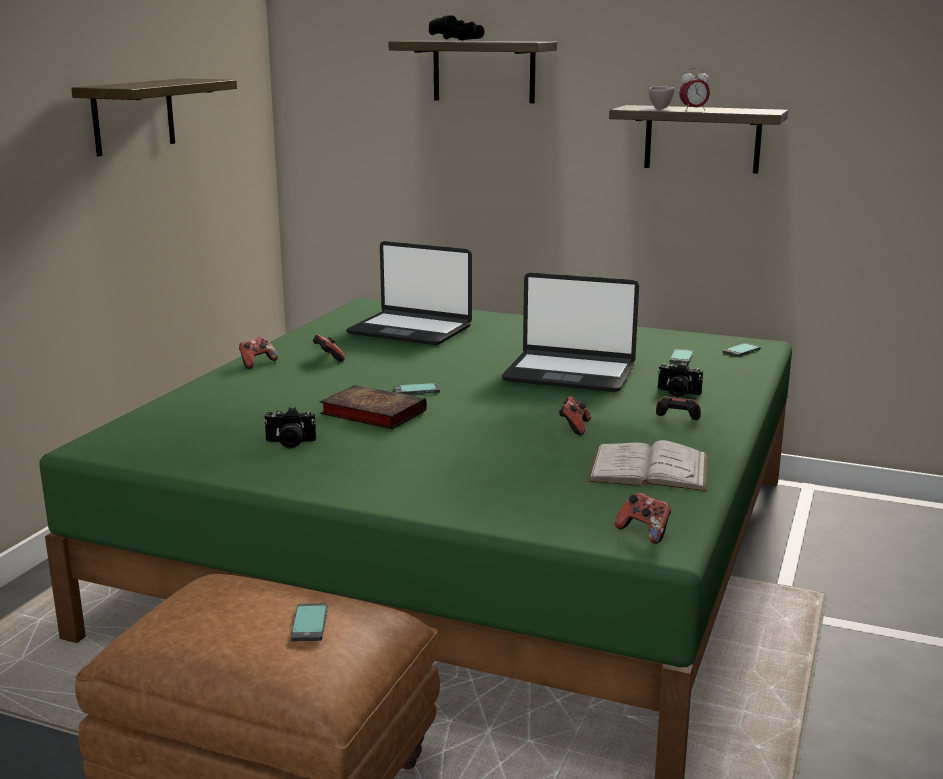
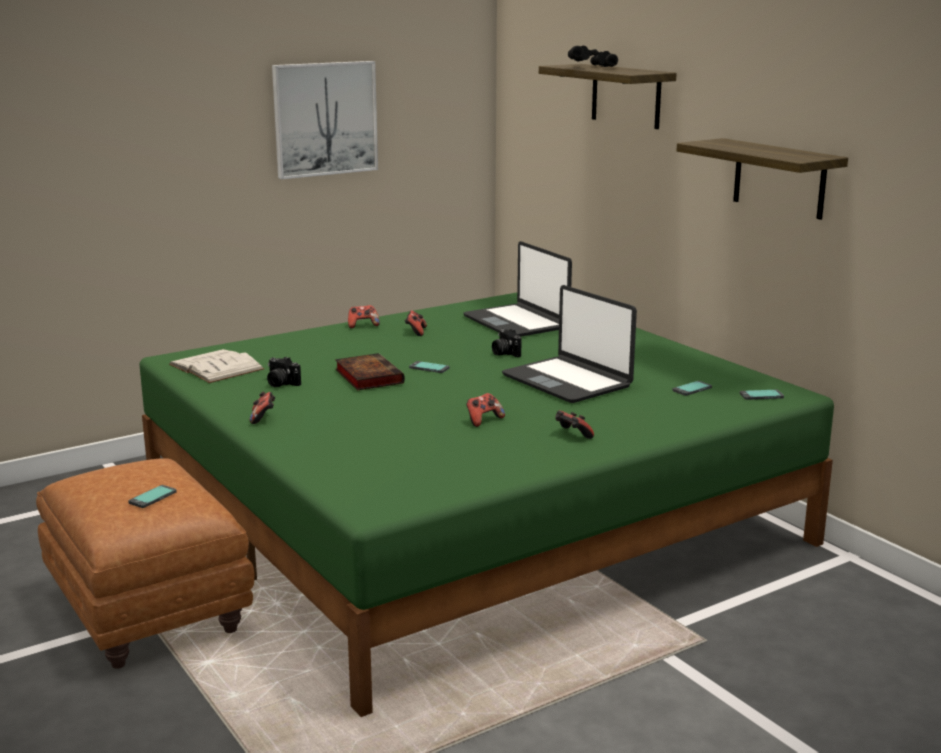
camera: 35 degrees right, 0 degrees up
(133, 116) = (325, 119): shelf -> picture
(644, 532) = (379, 499): game controller -> game controller (263, 418)
(649, 468) = (474, 461): white book -> white book (216, 367)
(658, 108) = (726, 144): beige cup -> none
(677, 393) = (621, 415): camera -> camera (504, 353)
(693, 110) = (744, 150): alarm clock -> none

